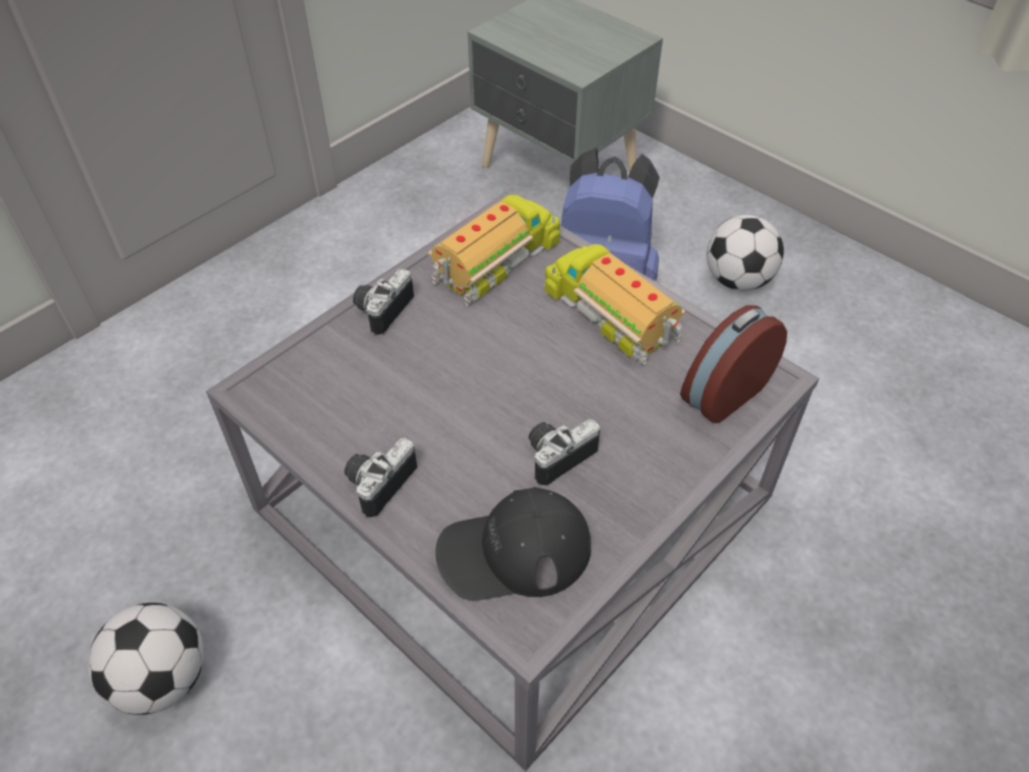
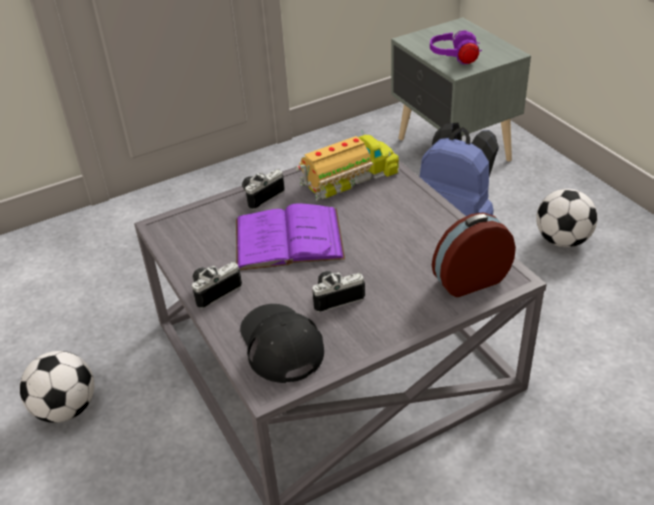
camera: 20 degrees right, 10 degrees down
(451, 374) = (288, 238): none -> purple book
(514, 551) = (280, 344): black cap -> black cap turned 60 degrees clockwise
(567, 54) = (454, 59): none -> purple headphones
(613, 313) = (414, 220): toy truck -> none

